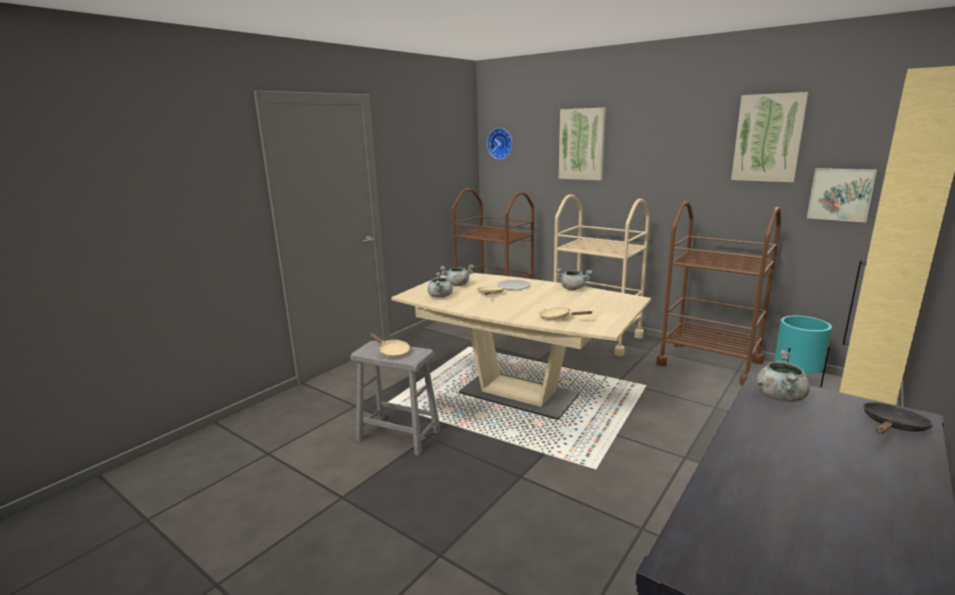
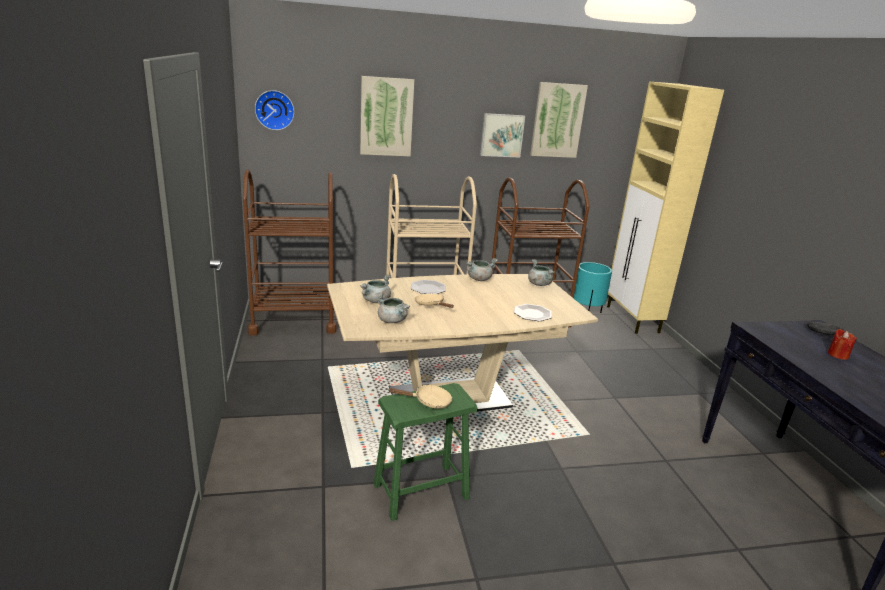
camera: 50 degrees left, 5 degrees up
(398, 435) = (421, 491): grey stool -> green stool
(558, 318) = (532, 314): beige frying pan -> plate
(780, 396) = (772, 334): grey cooking pot -> grey cooking pot (539, 284)
(838, 446) = (838, 355): none -> red candle
(840, 194) = (603, 166): picture -> picture (501, 135)

